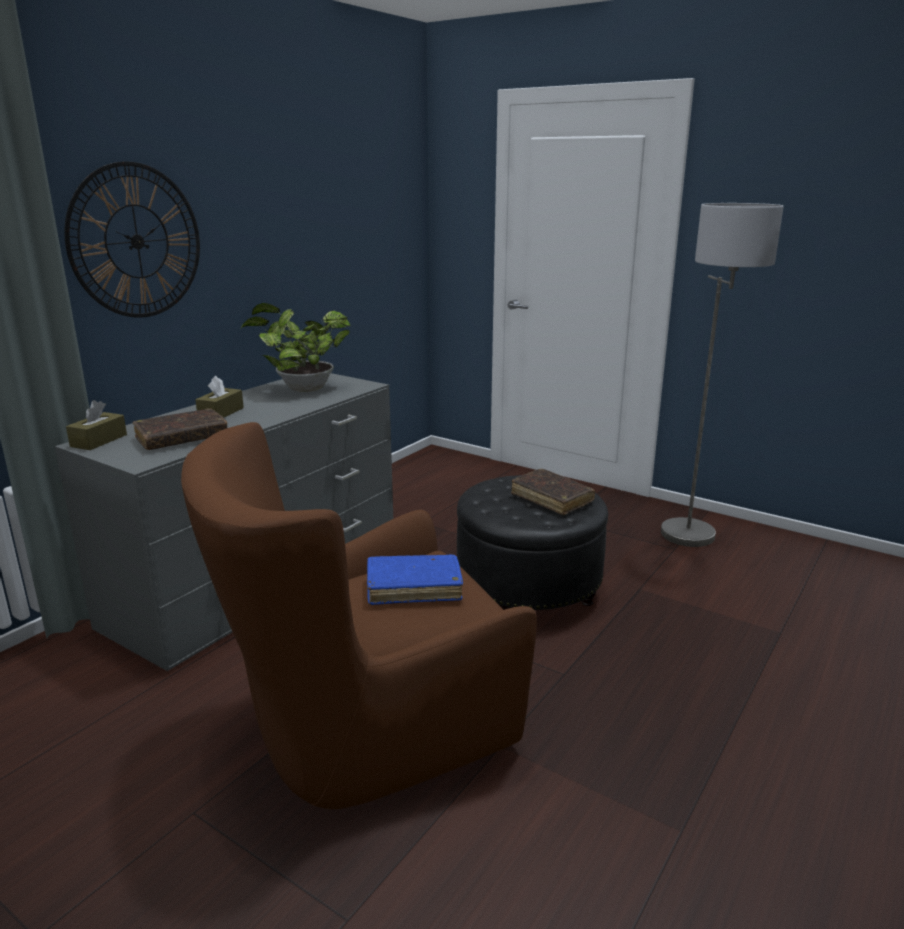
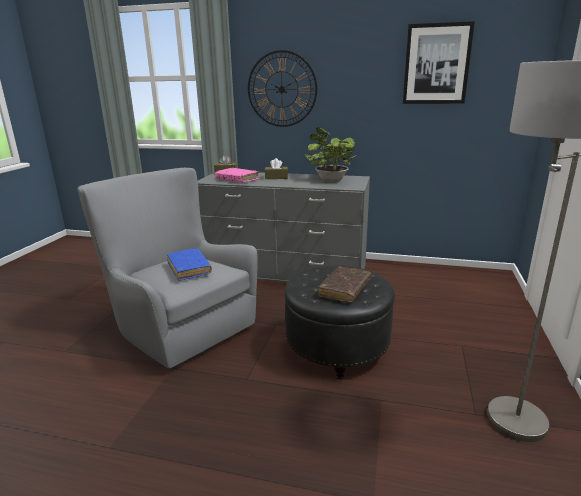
camera: 70 degrees right, 0 degrees up
(182, 438) = (237, 180): brown book -> pink book
(340, 189) = (436, 64): none -> picture
(365, 727) = (178, 326): brown armchair -> grey armchair

